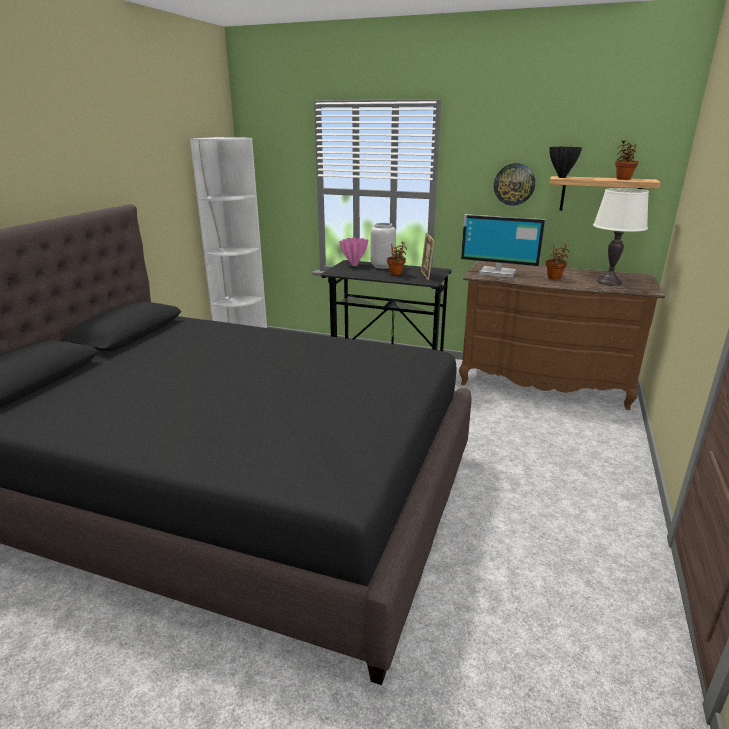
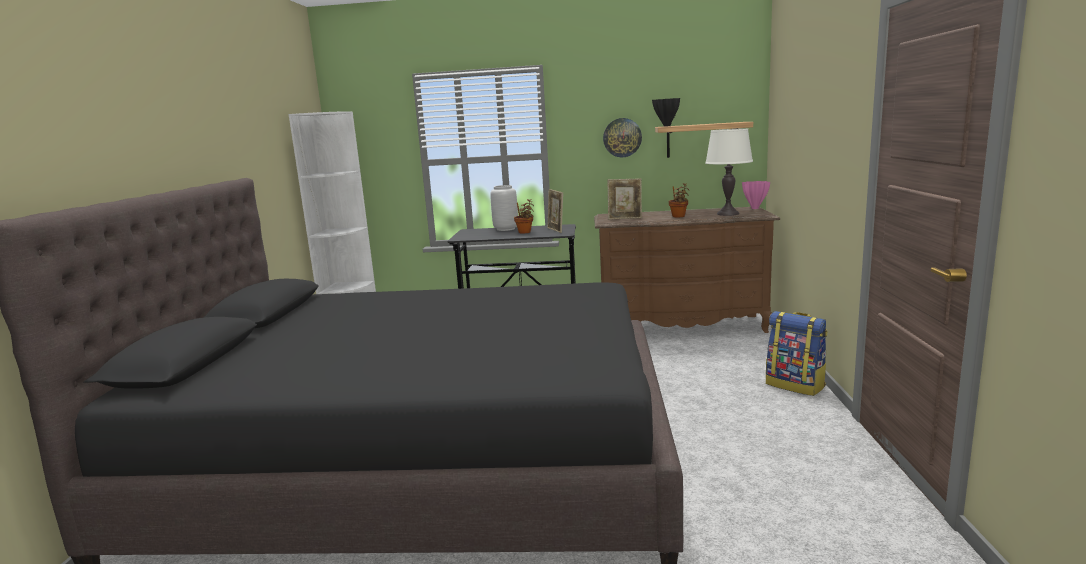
camera: 15 degrees left, 10 degrees down
(354, 265) = (476, 231): pink vase -> pink vase (755, 208)
(498, 272) = (625, 218): monitor -> picture frame
(623, 179) = (719, 123): potted plant -> none
(624, 484) = (795, 385): none -> backpack

